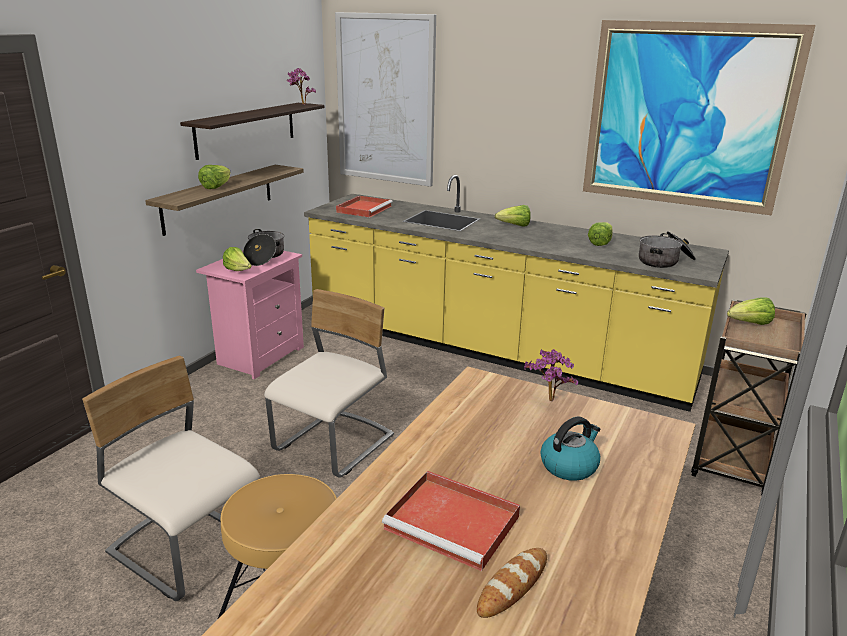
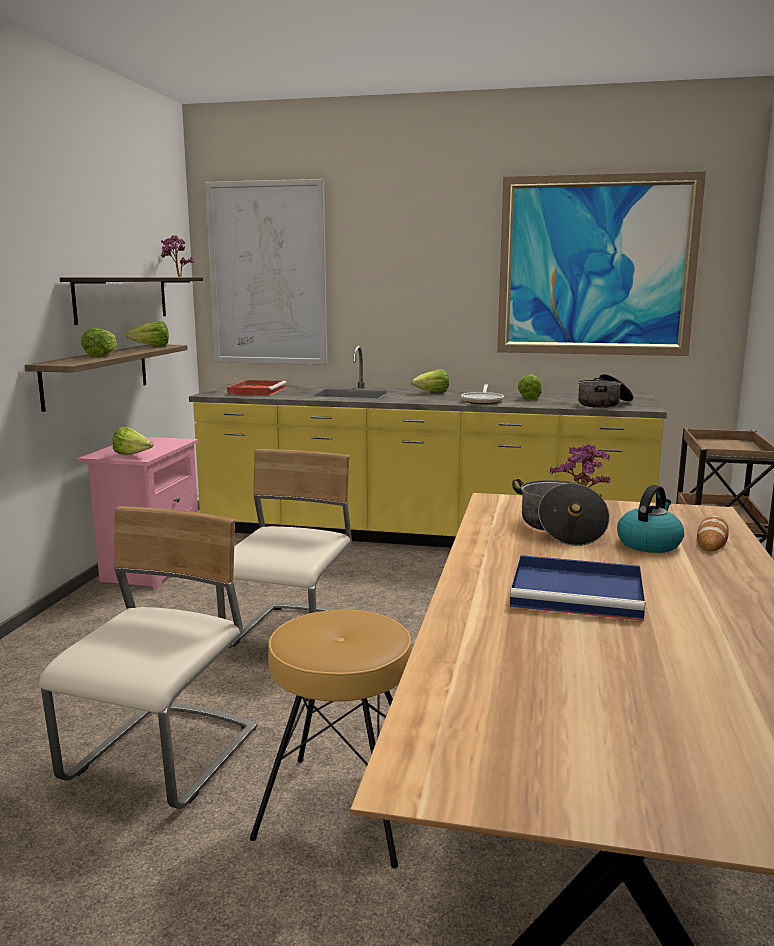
camera: 15 degrees left, 10 degrees down
(187, 548) = (164, 757): beige chair -> beige chair turned 90 degrees clockwise
(264, 256) = (155, 443): cooking pot -> cooking pot (559, 528)
(454, 523) = (580, 593): red tray -> blue tray
(513, 585) = (685, 625): bread -> bread (712, 538)
(550, 244) = (483, 401): none -> frying pan
(749, 324) = (711, 444): lettuce -> lettuce (151, 346)

